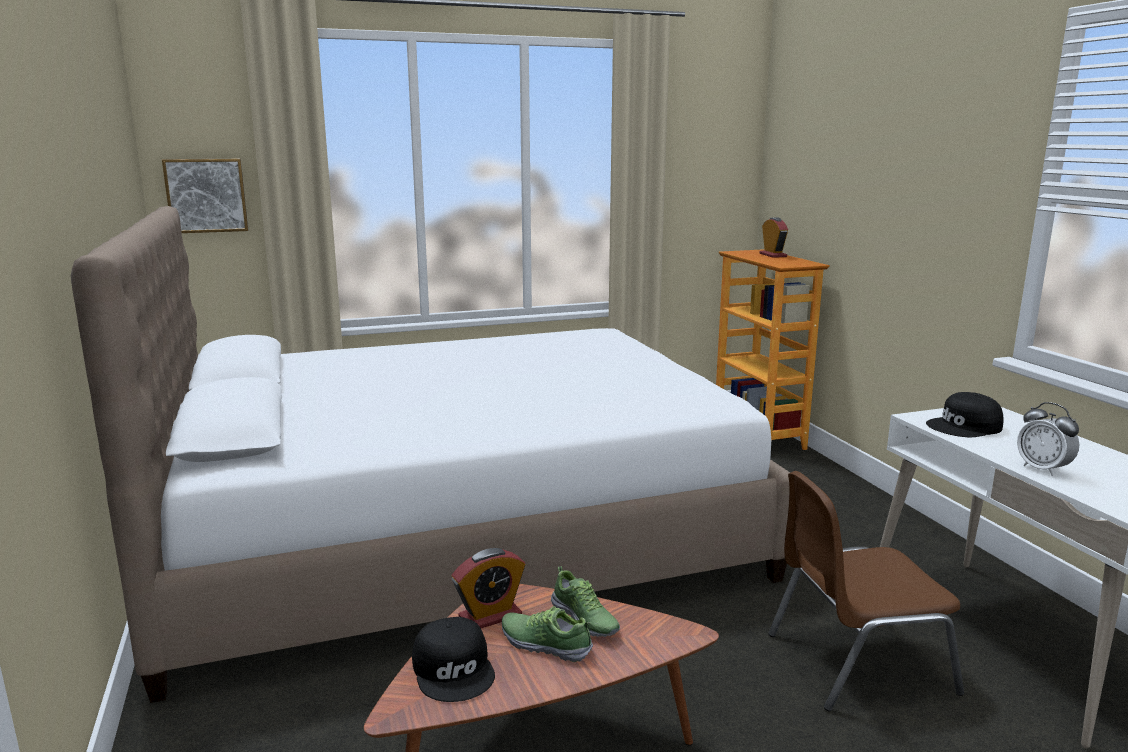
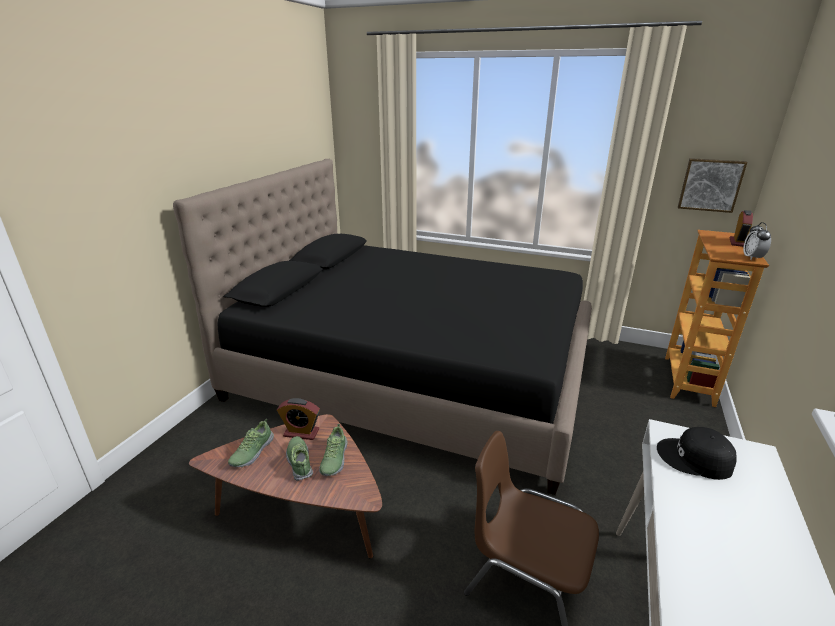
camera: 40 degrees right, 10 degrees up
(206, 195) = (360, 151): picture -> picture (710, 185)
(454, 669) = (252, 452): black cap -> shoe
(457, 534) = (413, 374): white bed -> black bed
(1043, 469) = (687, 533): alarm clock -> alarm clock (752, 258)

